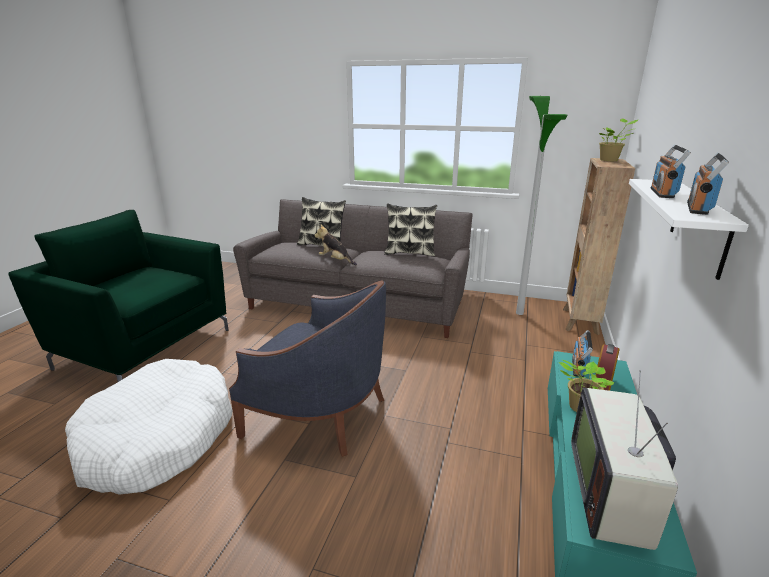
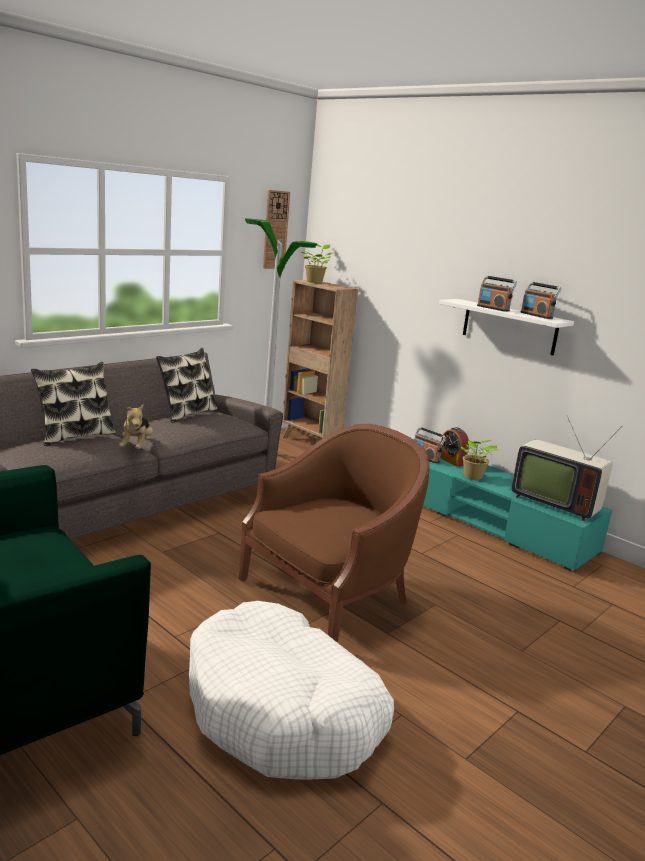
camera: 65 degrees left, 5 degrees down
(319, 413) = (329, 595): blue armchair -> brown armchair
(335, 261) = (137, 447): plush toy -> plush toy turned 60 degrees counterclockwise
(586, 107) = (275, 230): none -> wall clock

